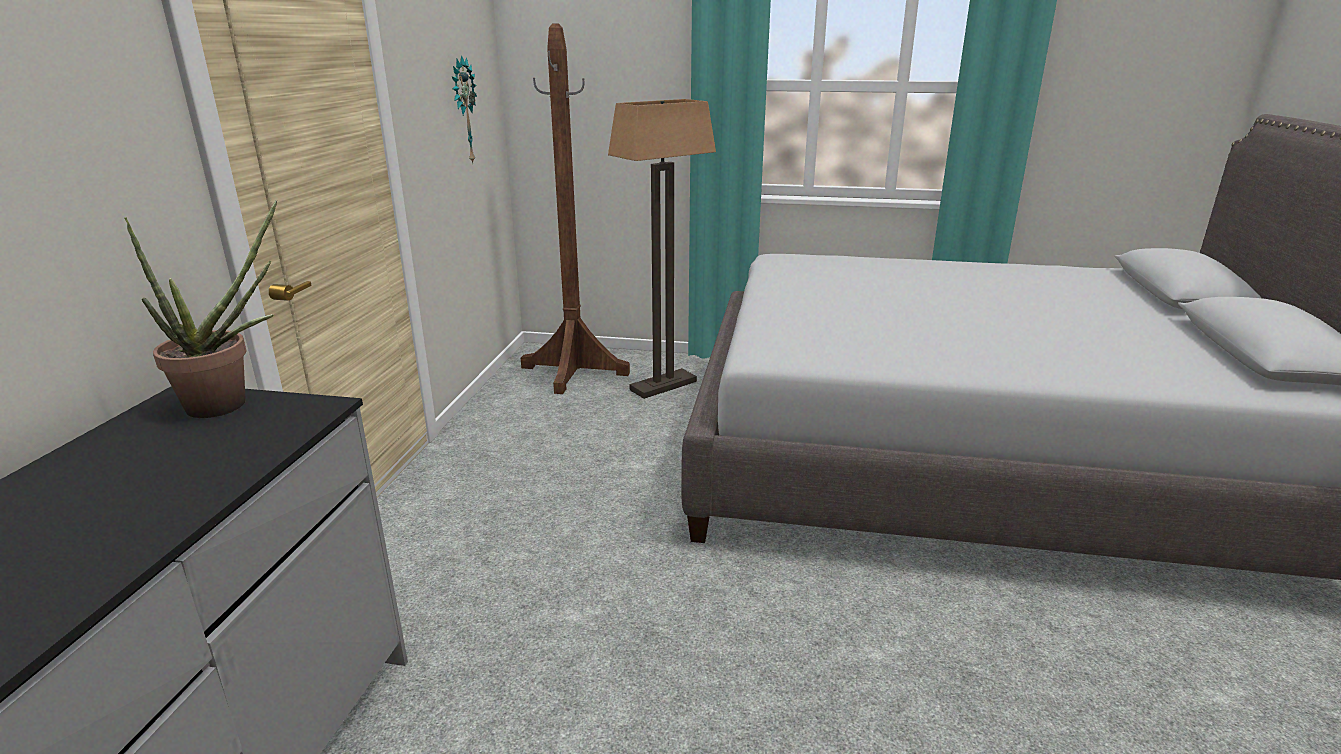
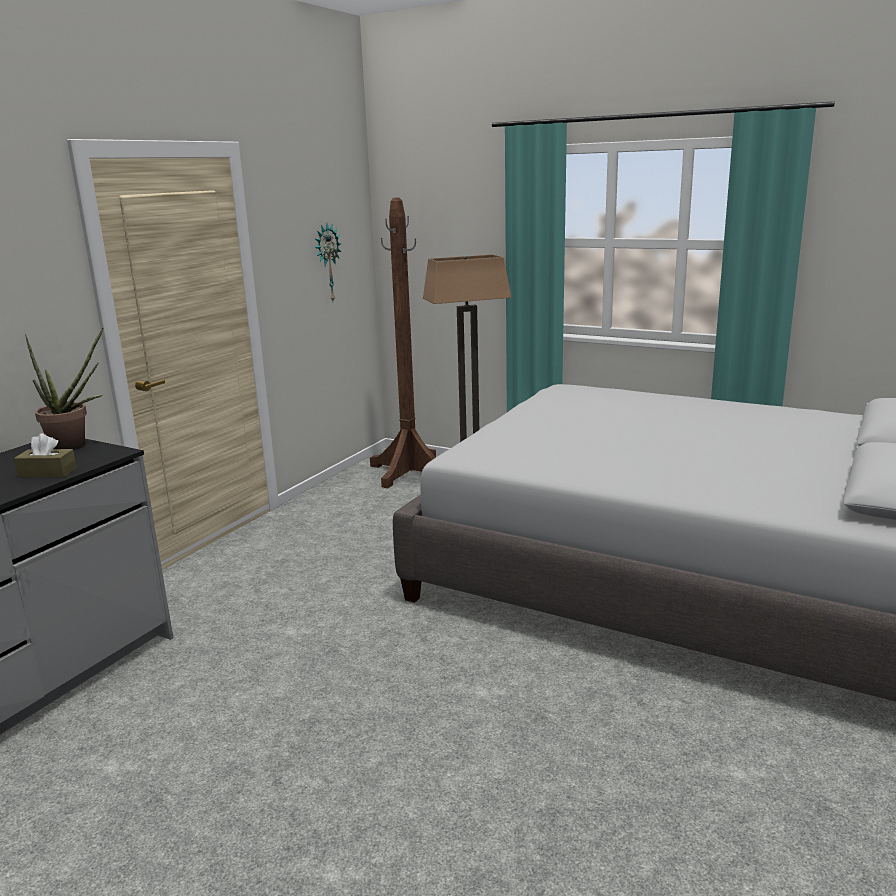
camera: 20 degrees right, 5 degrees down
(222, 461) = (47, 473): none -> brown tissue box

